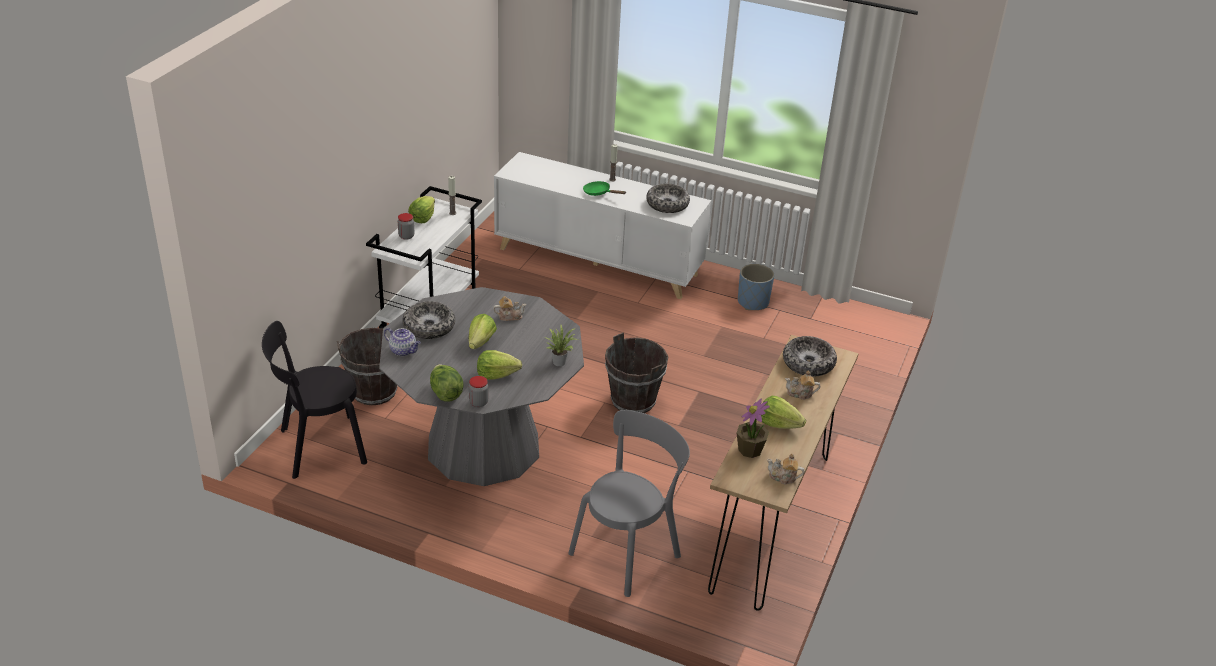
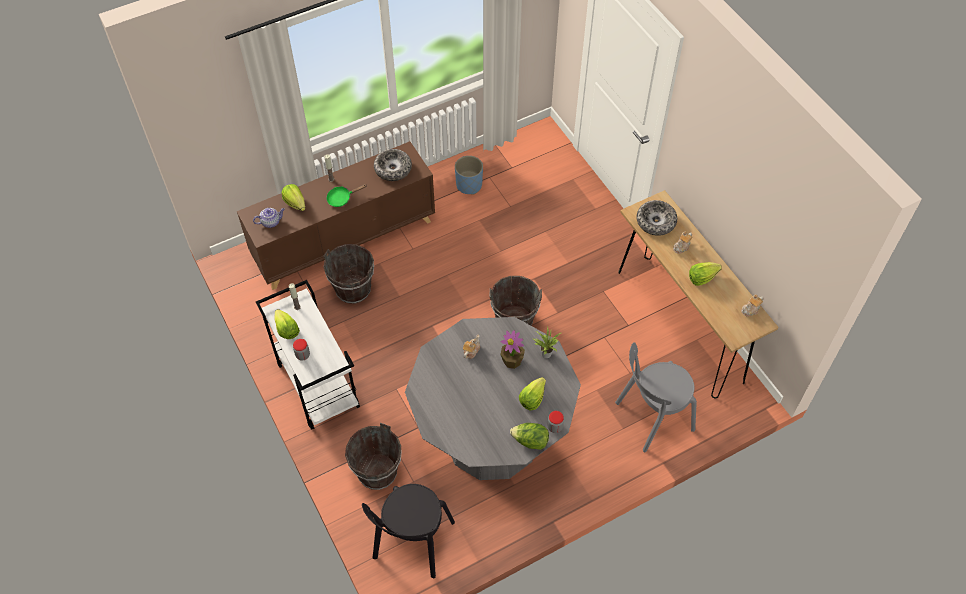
camera: 50 degrees left, 20 degrees up
(403, 351) = (461, 440): teapot -> teapot (271, 222)
(429, 327) = (444, 408): bowl -> none
(480, 342) = (488, 386): lettuce -> lettuce (295, 203)
(552, 290) = (353, 289): none -> brown bucket
(598, 261) = (345, 240): white cabinet -> brown cabinet
(628, 552) = (651, 417): grey chair -> grey chair turned 105 degrees counterclockwise
(750, 450) = (715, 309): potted plant -> potted plant (512, 361)

